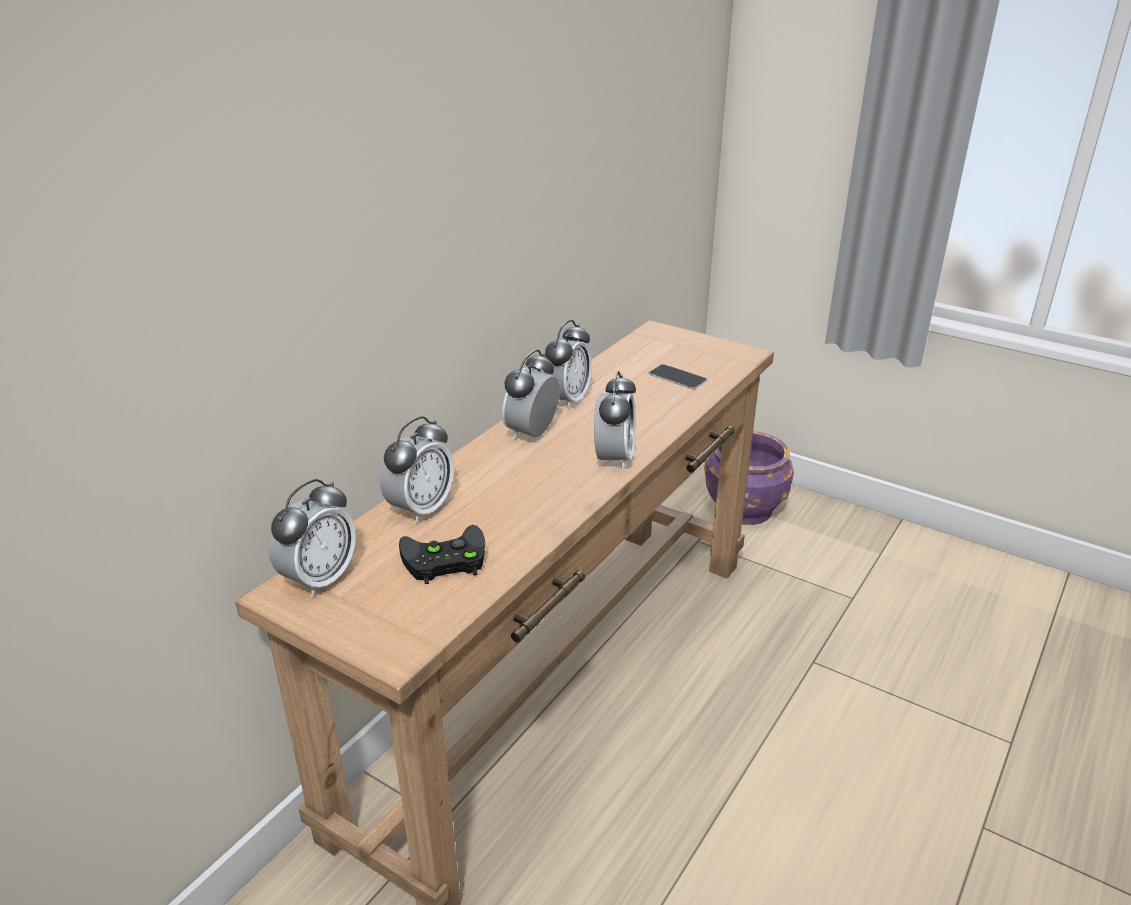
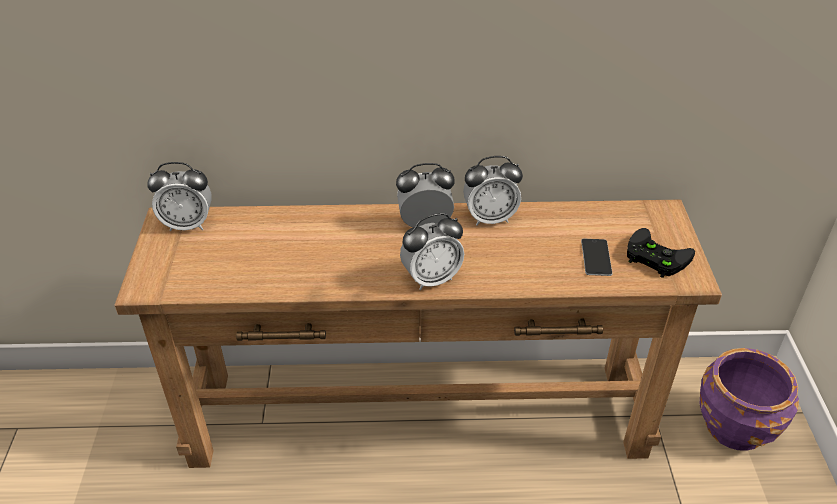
camera: 55 degrees right, 10 degrees up
(420, 509) = (288, 224): alarm clock -> none
(442, 560) = (241, 260): black game controller -> black game controller (654, 256)

